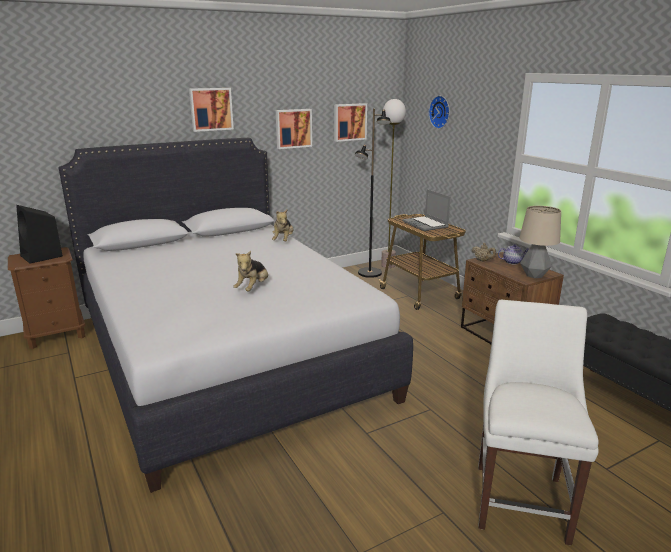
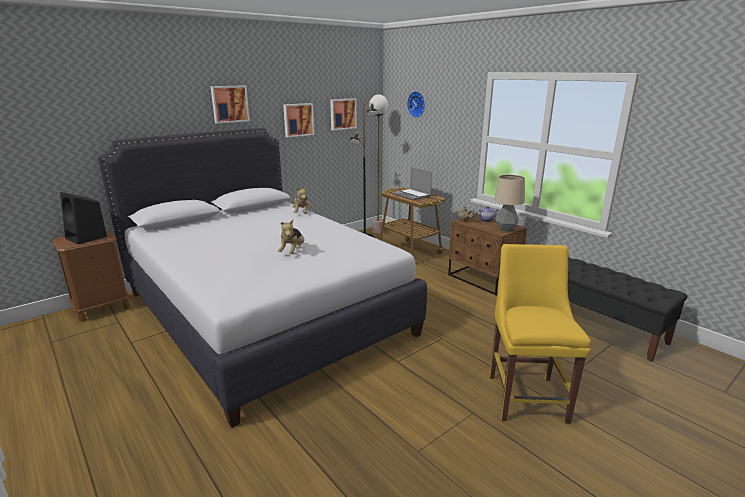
camera: 10 degrees left, 0 degrees up
(521, 498) = (526, 395): white chair -> yellow chair

